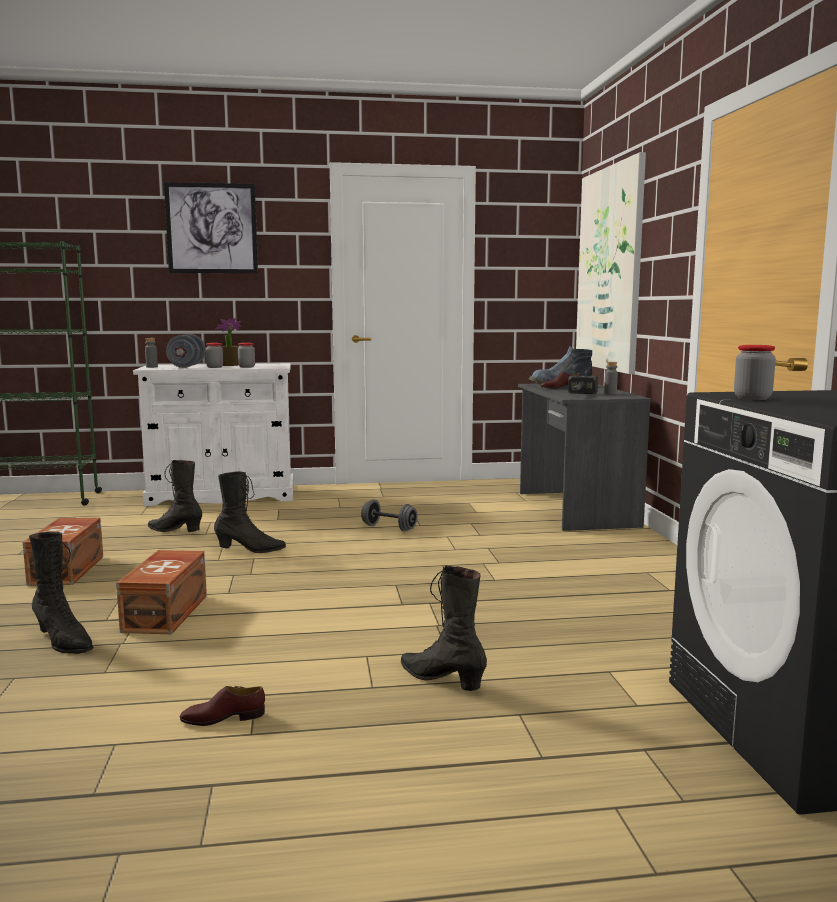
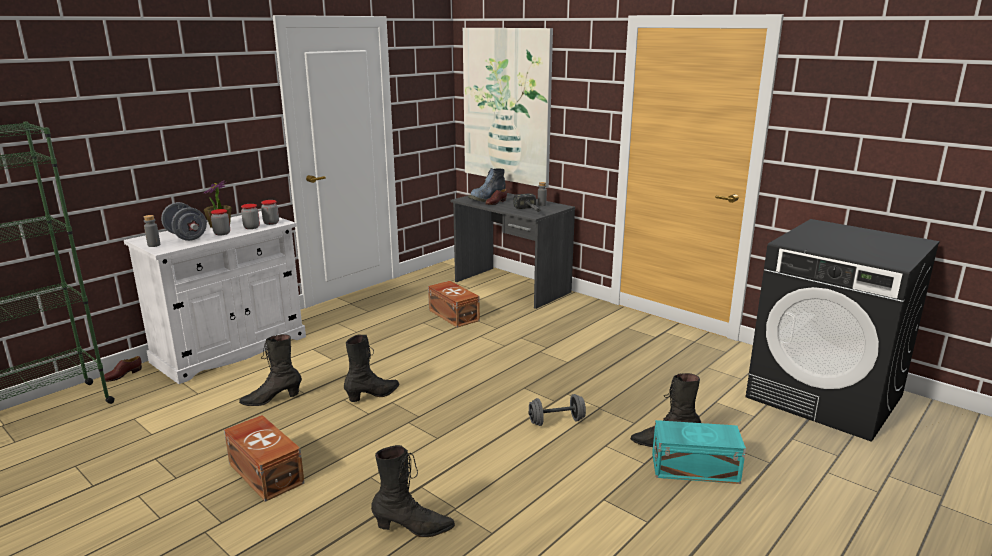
camera: 40 degrees left, 10 degrees up
(168, 612) = (432, 472): brown storage box -> brown storage box (454, 315)
(211, 228) = (171, 88): picture -> none
(223, 718) = (617, 522): brown shoe -> brown shoe (122, 375)
(389, 528) = (430, 341): grey dumbbell -> grey dumbbell (556, 421)
(422, 715) = (693, 467): none -> turquoise storage box
(752, 398) = (810, 246): jar -> jar (271, 223)

